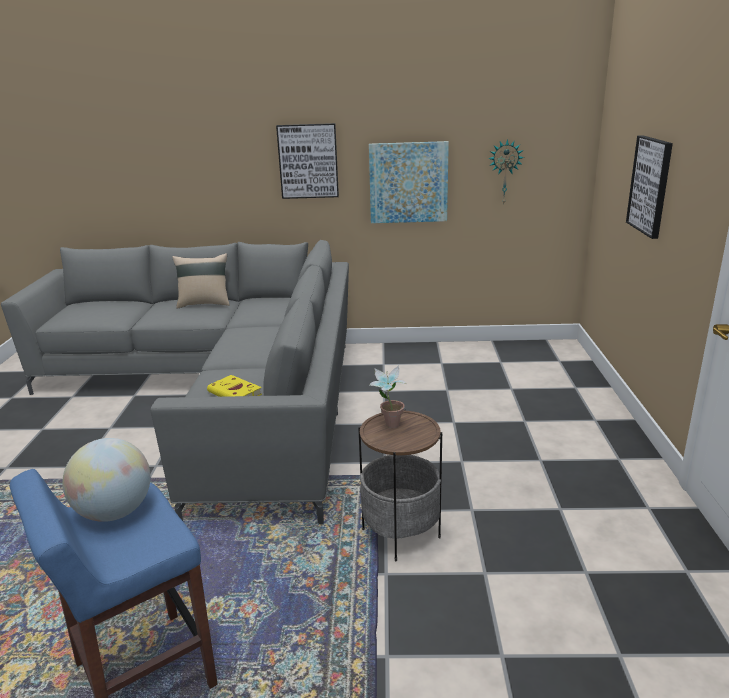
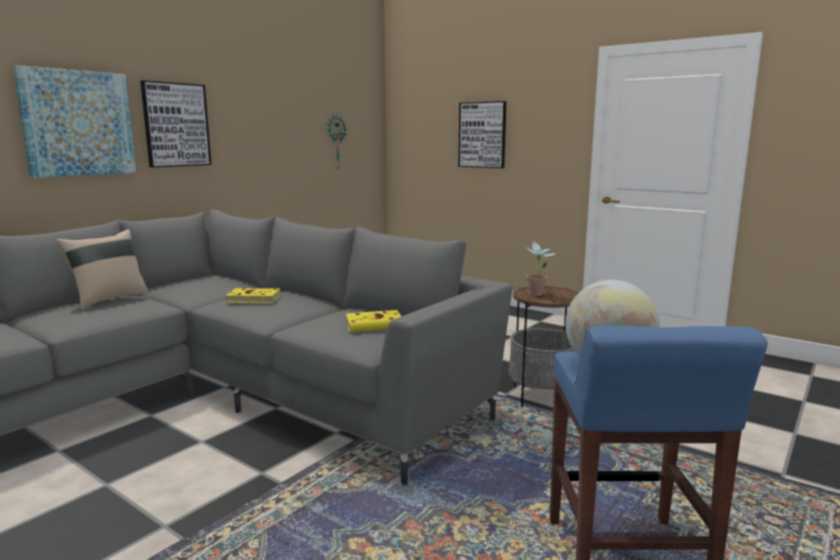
camera: 55 degrees left, 10 degrees down
(252, 334) = (252, 299): none -> yellow book
(408, 182) = (268, 150): picture -> picture (78, 123)

